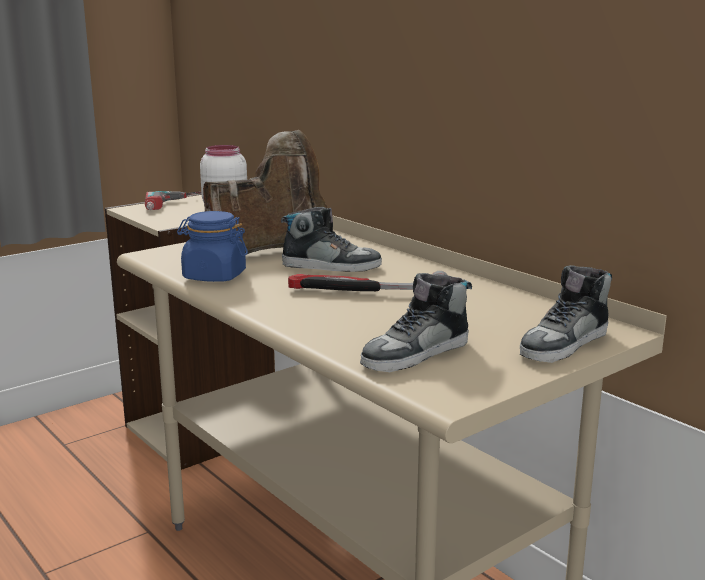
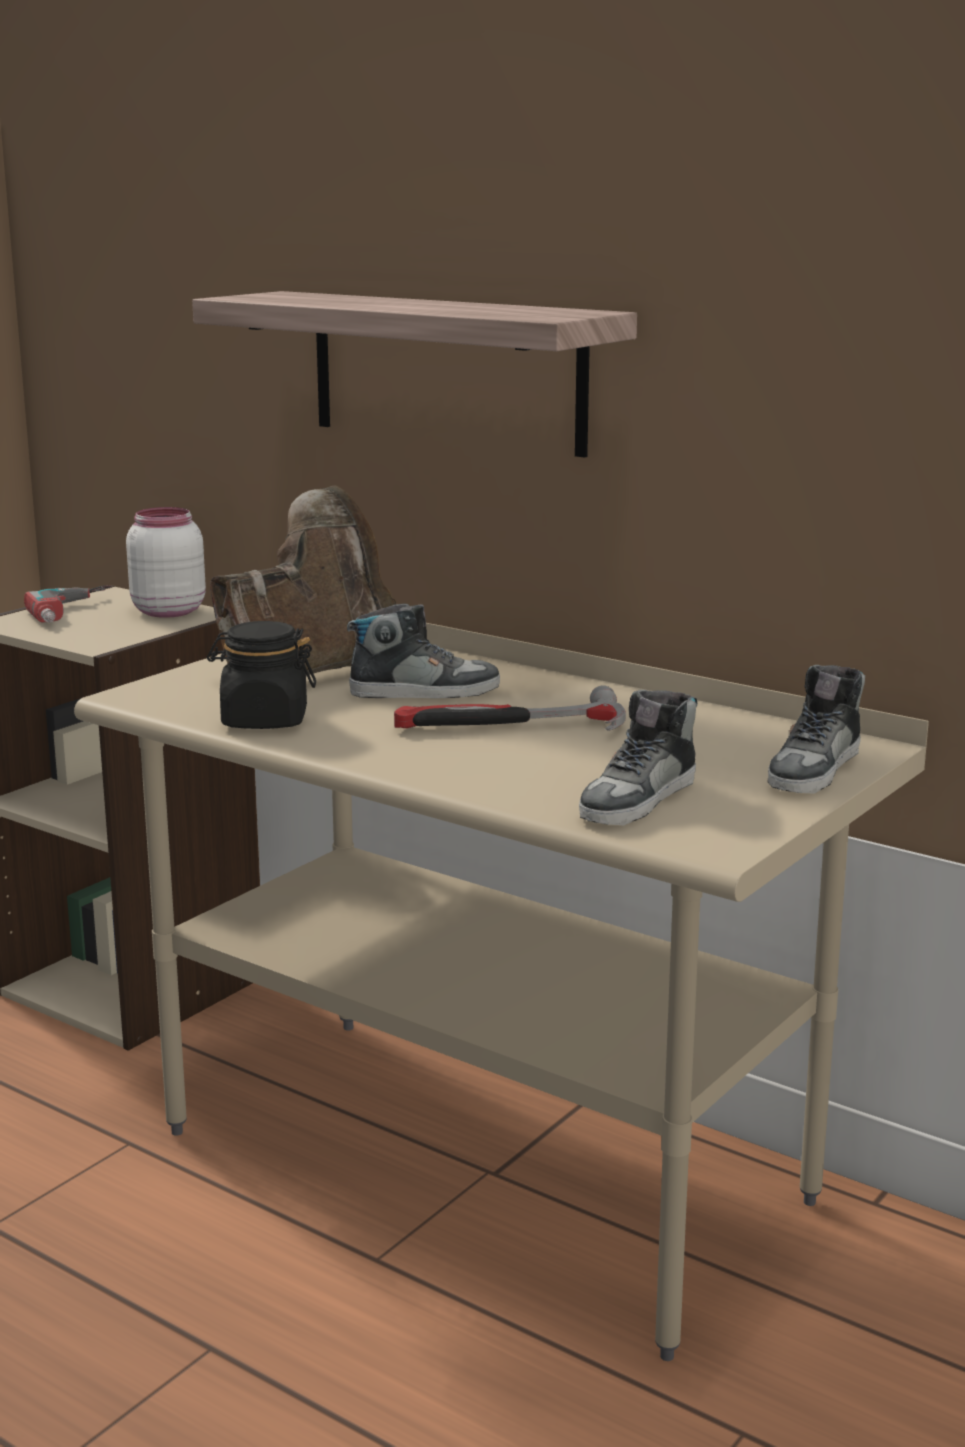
camera: 15 degrees left, 0 degrees up
(214, 276) = (264, 721): blue jar -> black jar
(375, 57) = (446, 371): none -> shelf

